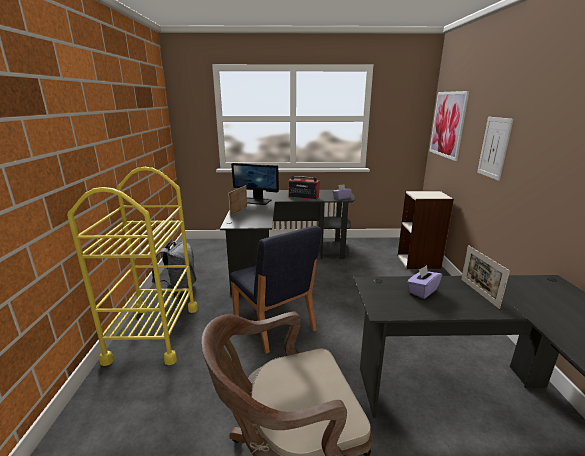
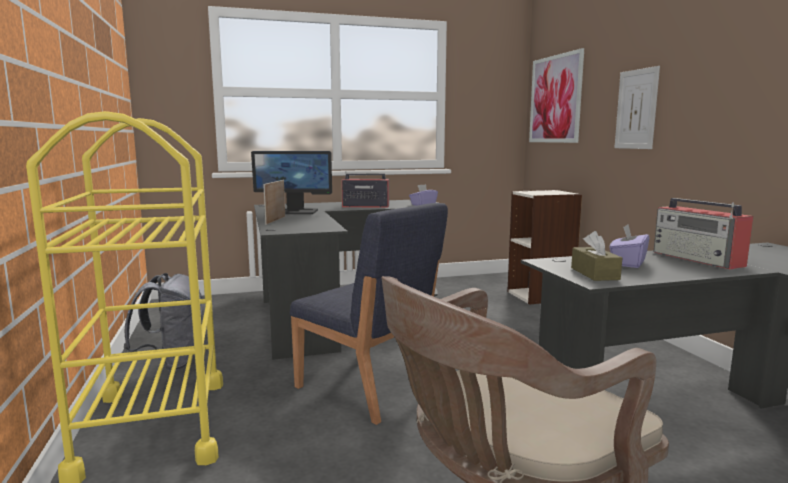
camera: 15 degrees left, 10 degrees down
(388, 301) = (594, 273): none -> brown tissue box
(479, 293) = (698, 259): picture frame -> radio

